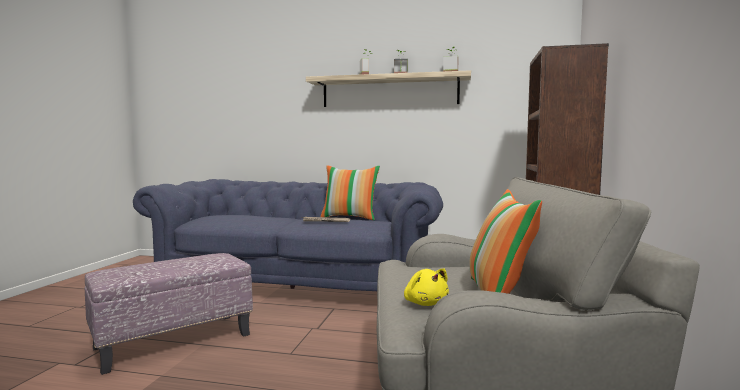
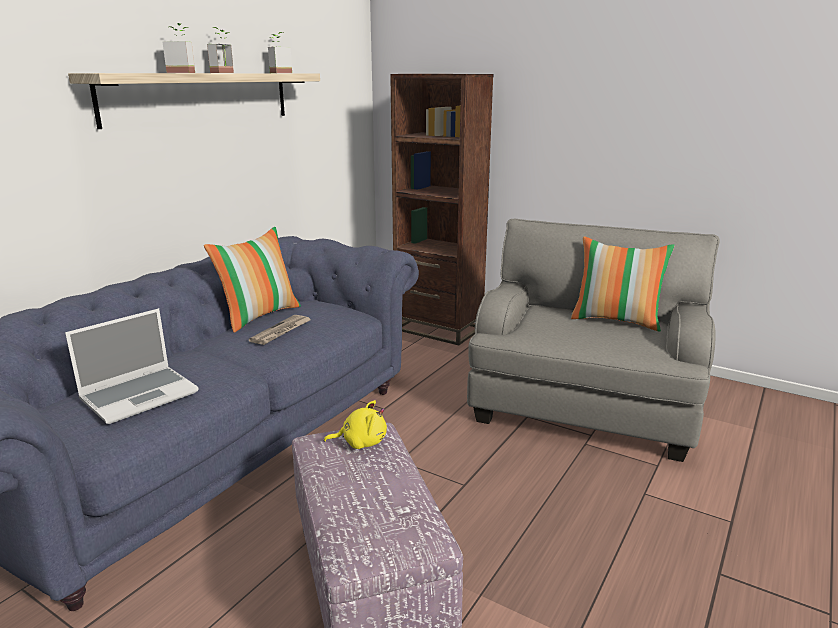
camera: 70 degrees left, 15 degrees up
(233, 217) = (140, 395): none -> laptop
(425, 303) = (631, 345): yellow plush toy -> yellow plush toy (361, 442)

